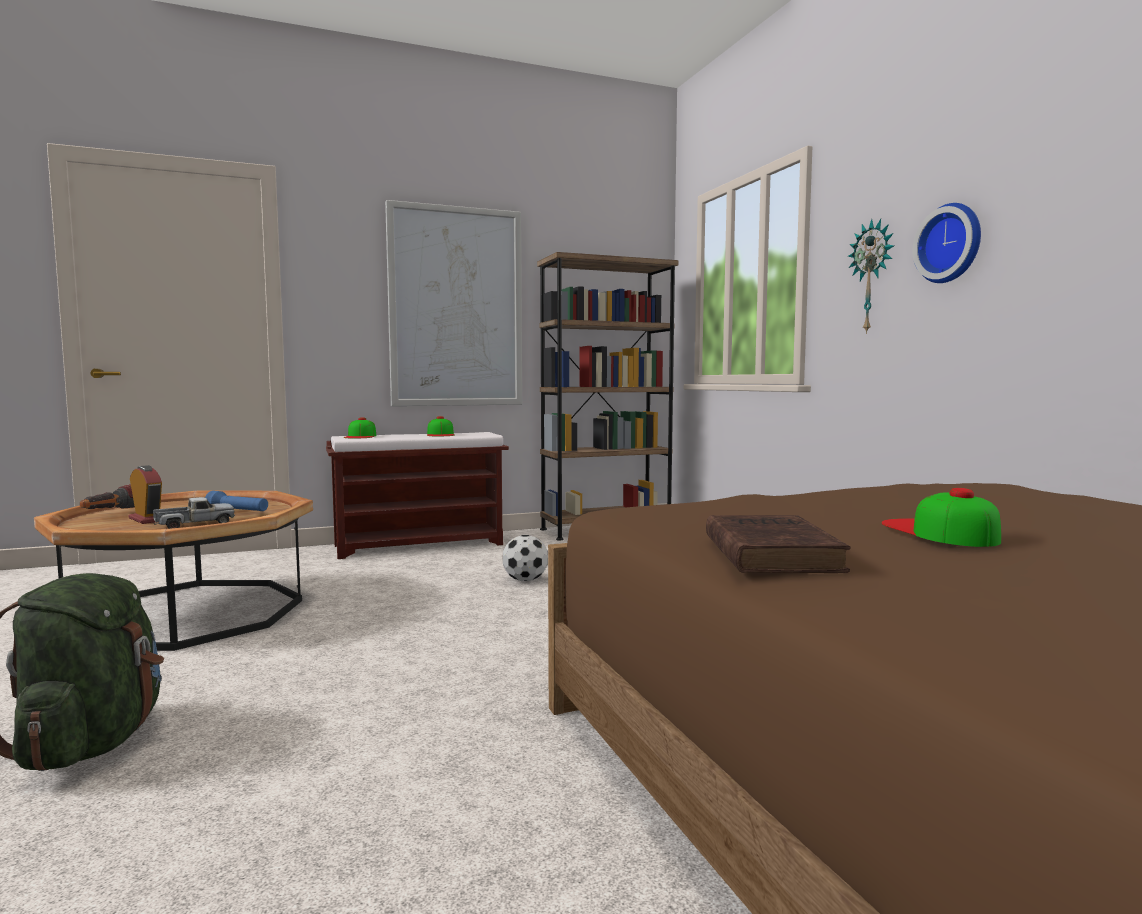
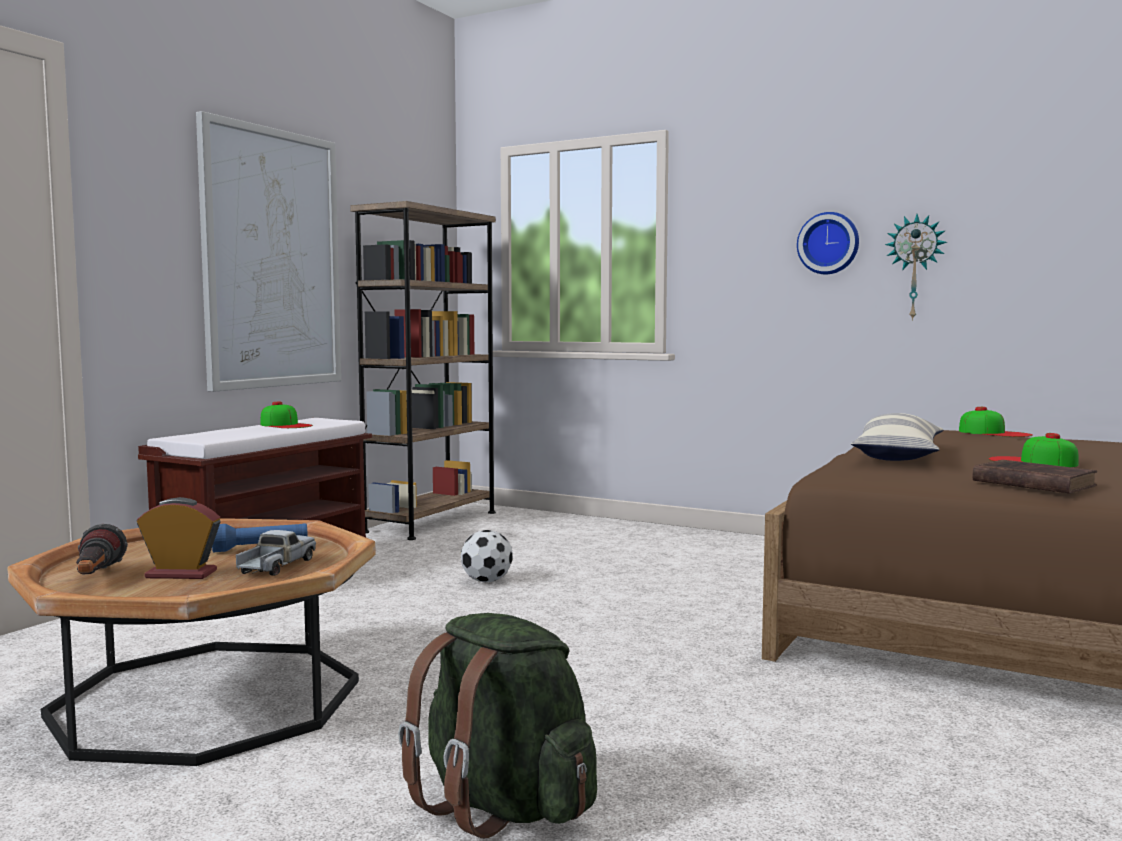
camera: 40 degrees left, 0 degrees up
(361, 436) = (201, 435): cap -> cap (994, 433)
(790, 503) = (898, 456): none -> pillow
(872, 277) = (748, 261): wall clock -> wall clock (915, 267)

